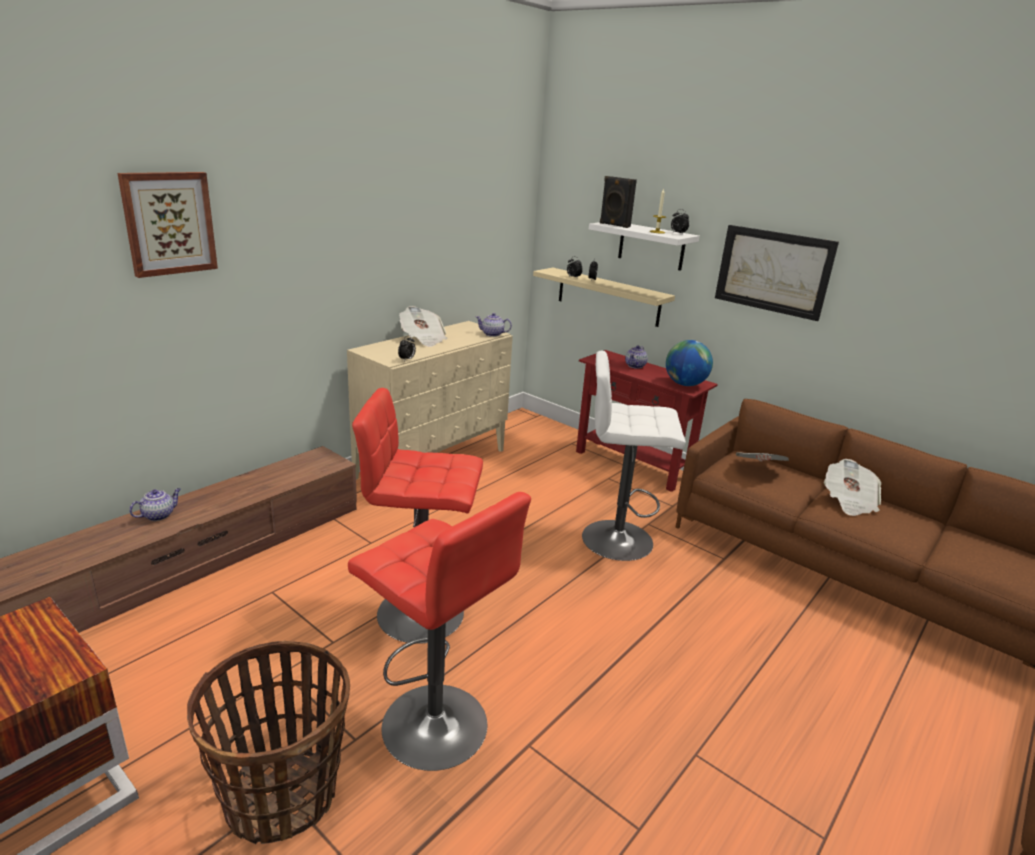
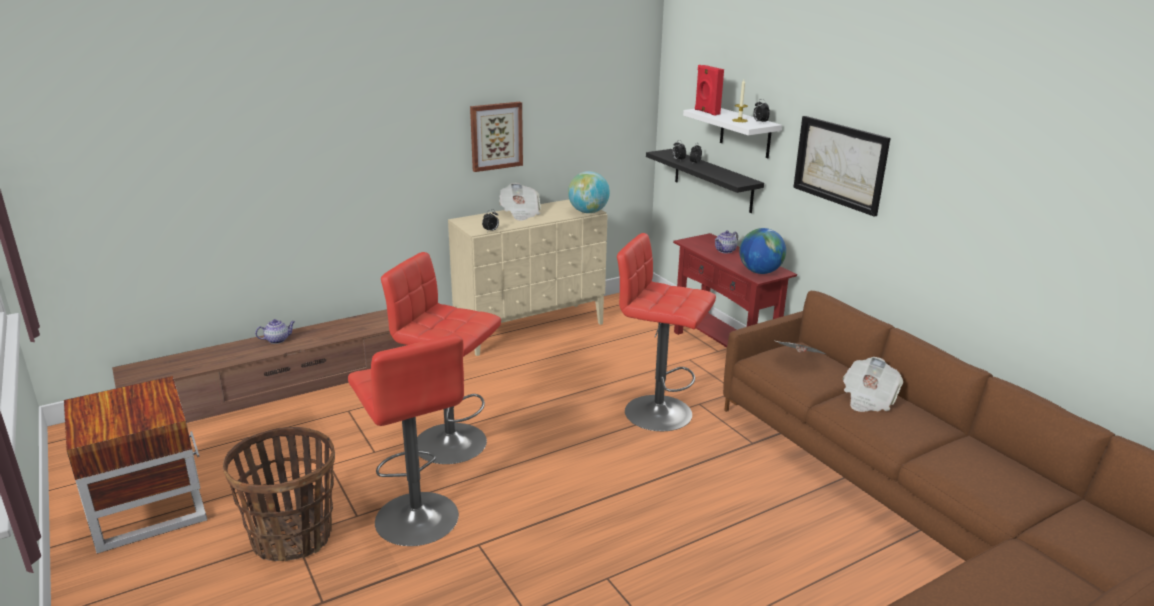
camera: 20 degrees right, 0 degrees up
(169, 223) = (296, 116): picture -> picture (496, 136)
(492, 334) = (588, 212): teapot -> globe
(608, 297) = (713, 180): beige shelf -> black shelf
(614, 225) = (706, 112): black speaker -> red speaker
(616, 539) = (657, 412): white stool -> red stool

